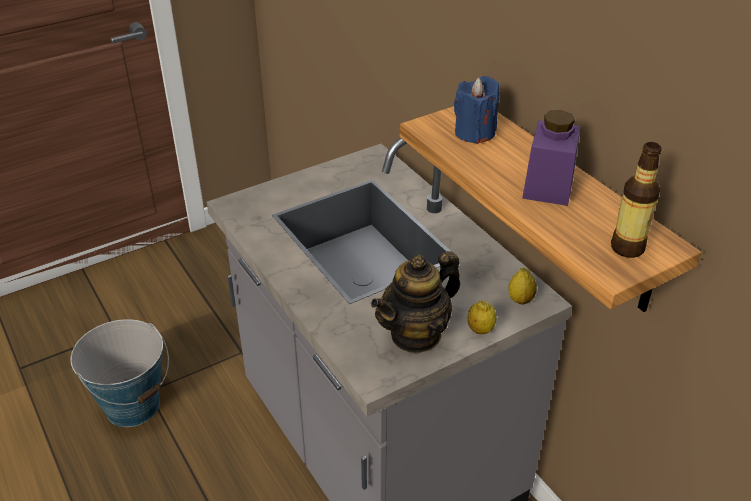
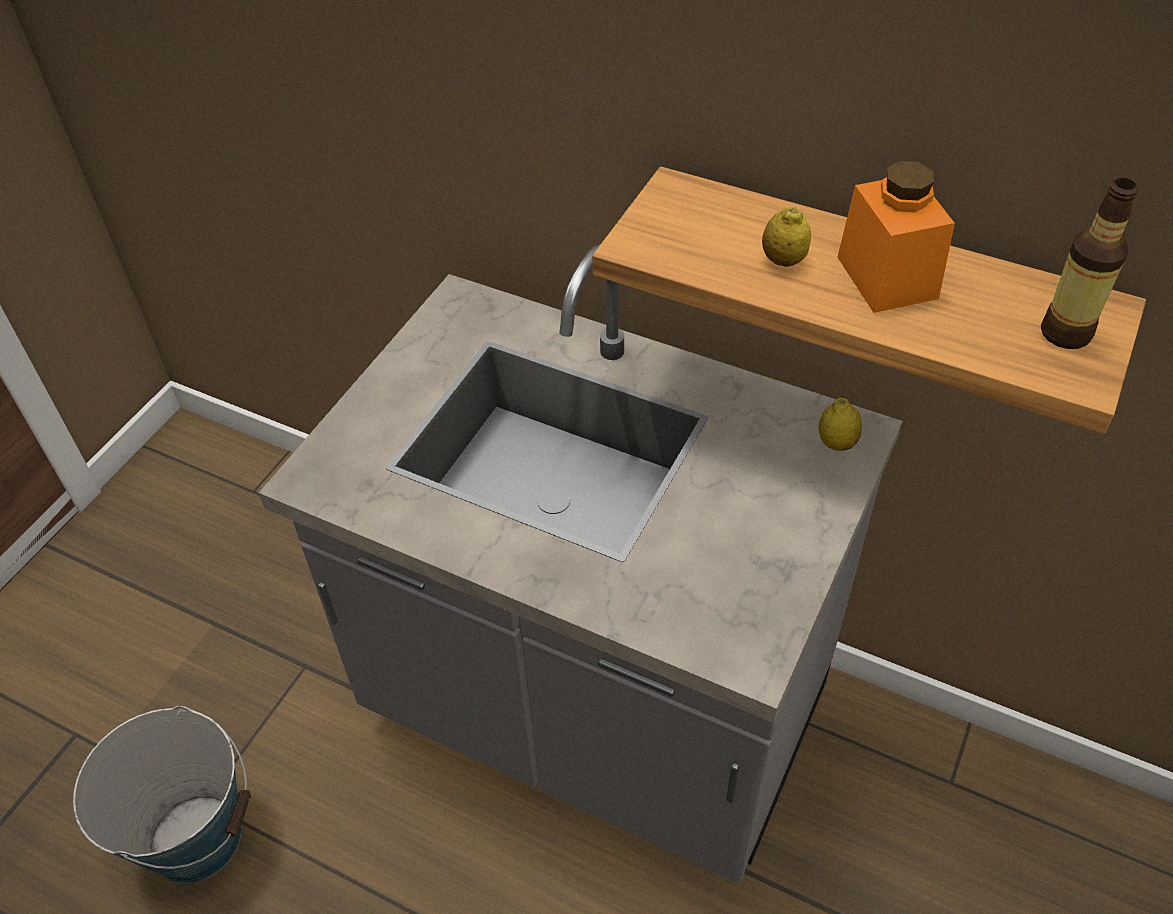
camera: 30 degrees left, 10 degrees up
(416, 334) = (752, 564): teapot -> none
(474, 133) = (712, 228): blue candle -> none
(480, 329) = (825, 514): lemon -> lemon (783, 260)
(548, 186) = (887, 277): purple jar -> orange jar

